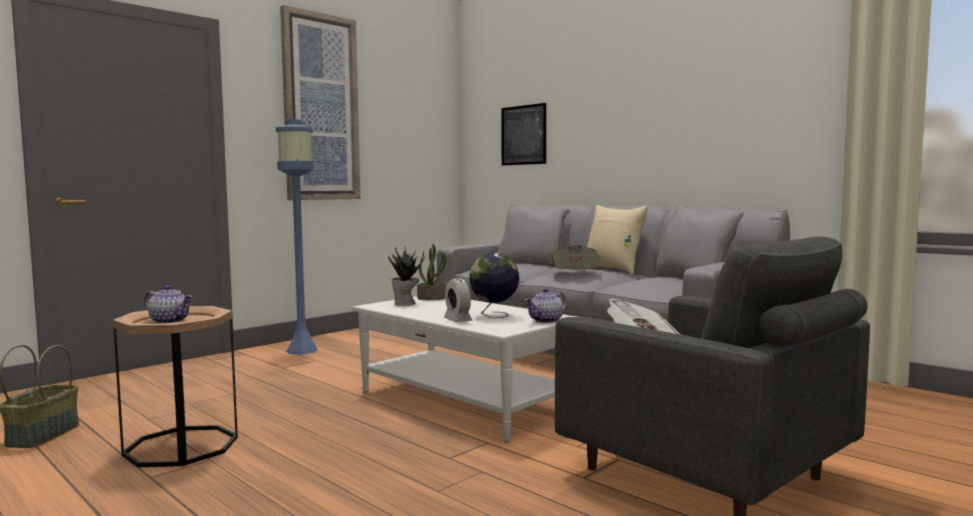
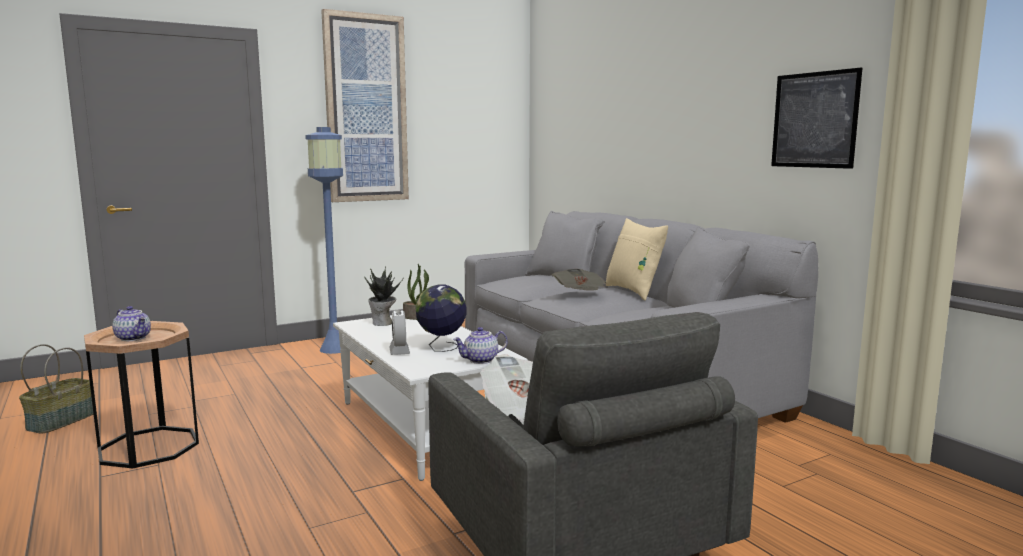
camera: 15 degrees right, 5 degrees up
(523, 135) = (580, 132): picture -> picture (814, 120)

